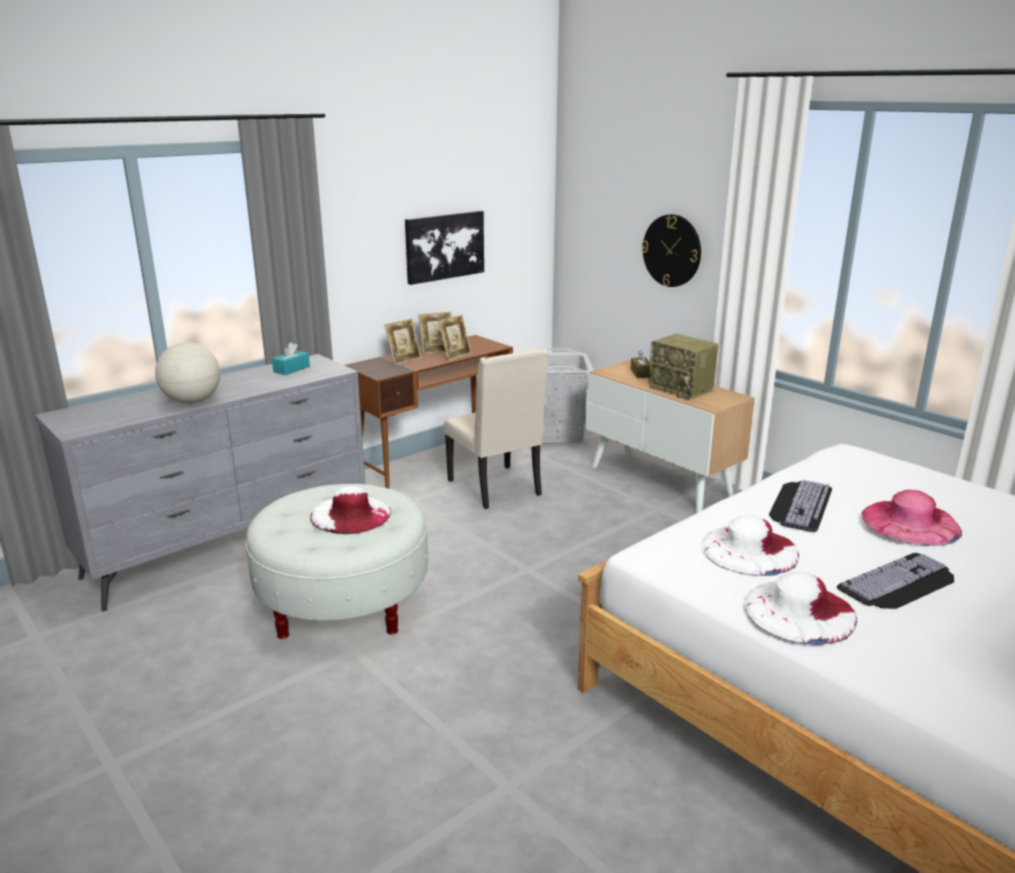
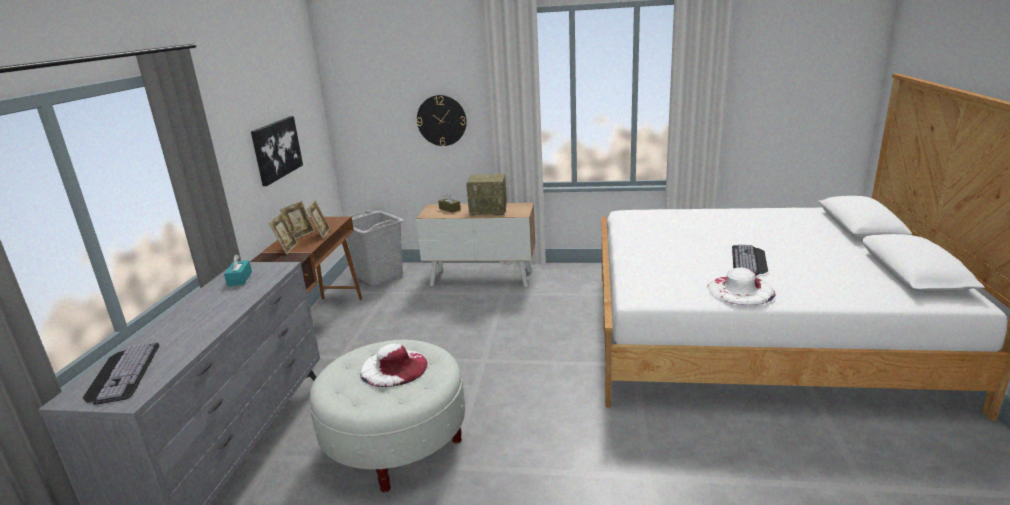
camera: 40 degrees left, 0 degrees up
(192, 401) = (201, 331): globe -> none
(496, 488) = (389, 323): beige chair -> none
(749, 550) = (674, 274): white hat -> none
(799, 504) = (653, 244): keyboard -> keyboard (121, 373)
(910, 522) = (708, 234): pink hat -> none

